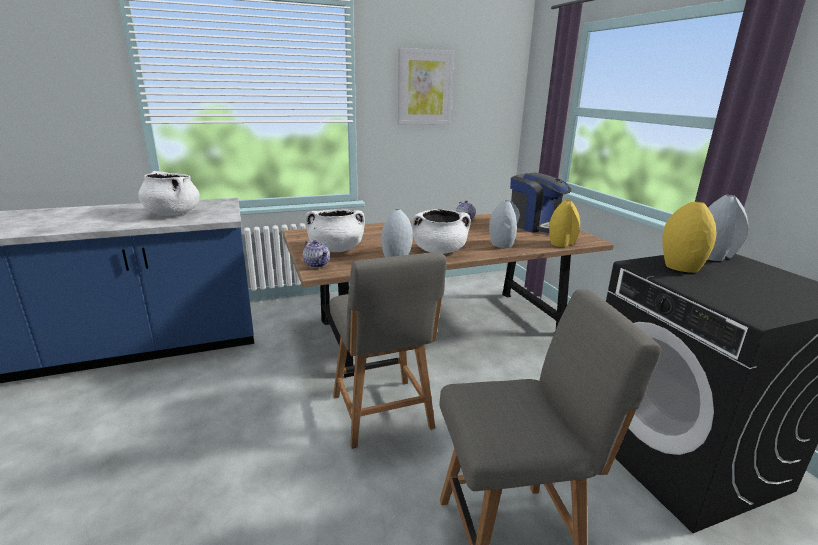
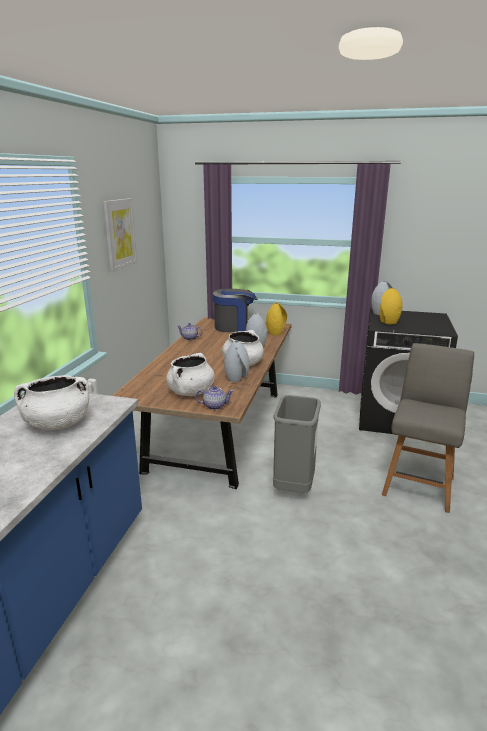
camera: 55 degrees left, 0 degrees up
(383, 414) = (294, 487): grey chair -> grey trash can

